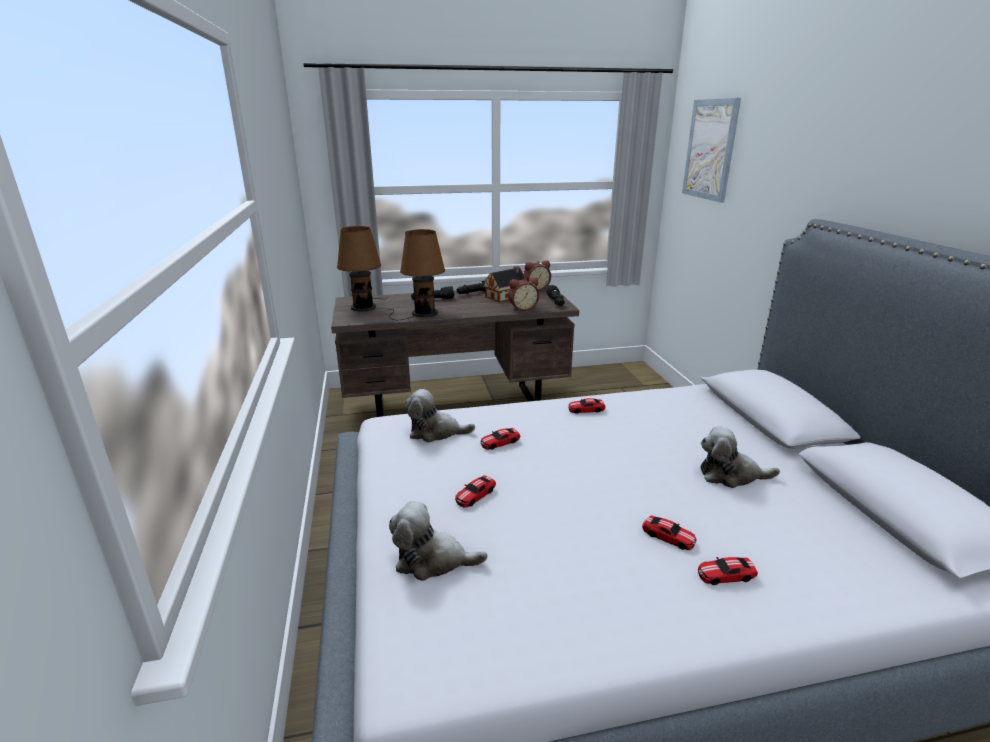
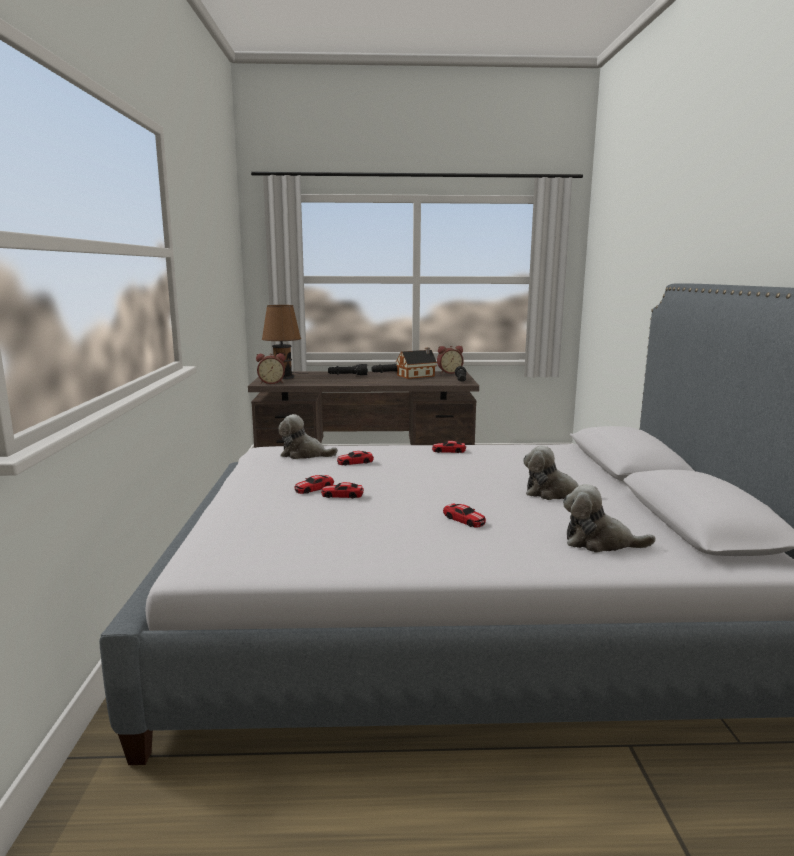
camera: 10 degrees right, 10 degrees down
(421, 313) = (331, 382): brown table lamp -> none
(432, 560) = (255, 516): plush toy -> plush toy (599, 542)
(522, 308) = (426, 382): alarm clock -> alarm clock (271, 382)
(710, 149) = (612, 241): picture -> none
(726, 575) = (498, 542): toy car -> toy car (342, 495)

